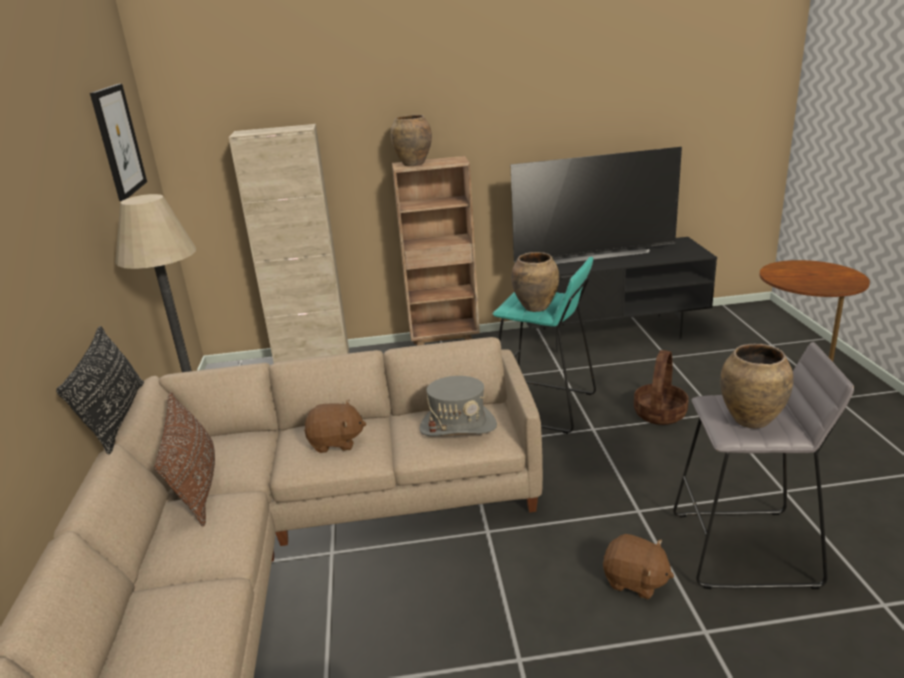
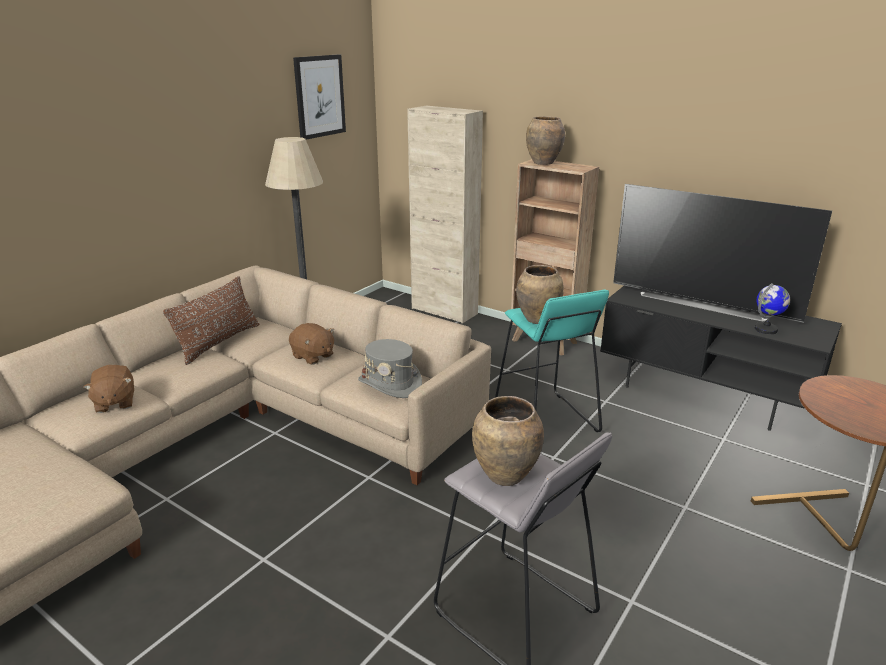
camera: 40 degrees right, 0 degrees up
(116, 417) = (204, 280): black pillow -> none
(635, 581) = (400, 572): brown plush toy -> brown plush toy (114, 403)
(660, 413) = (631, 478): basket -> none
(661, 257) = (766, 329): none -> globe

